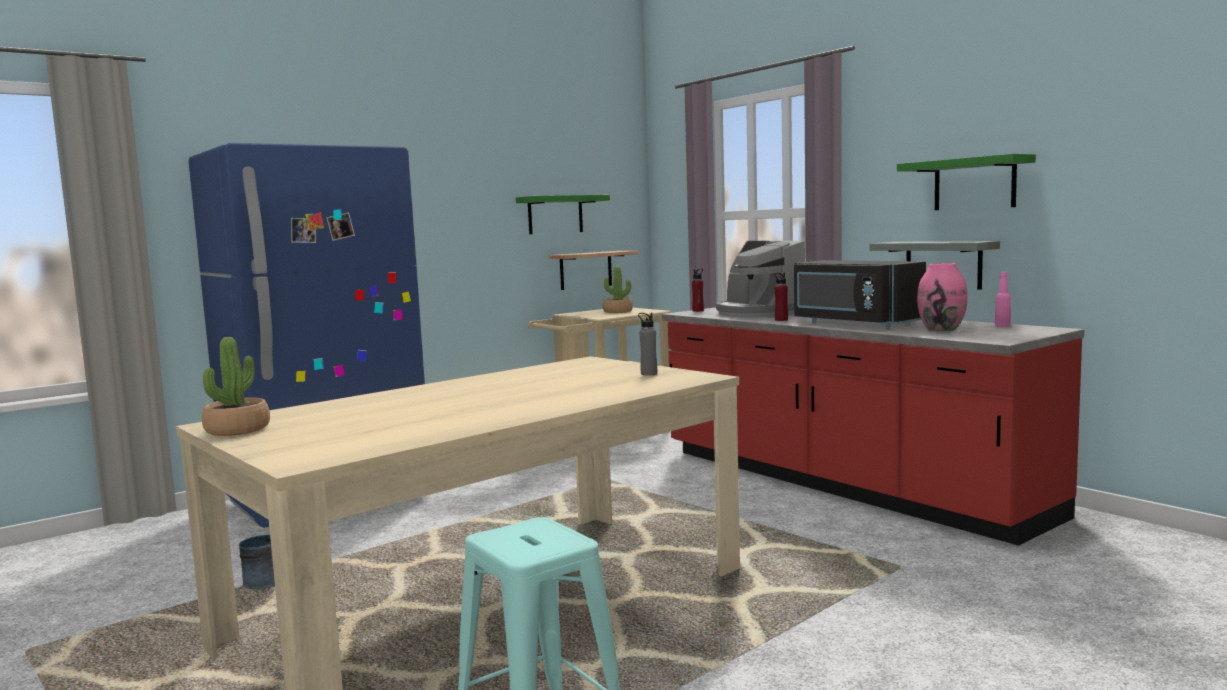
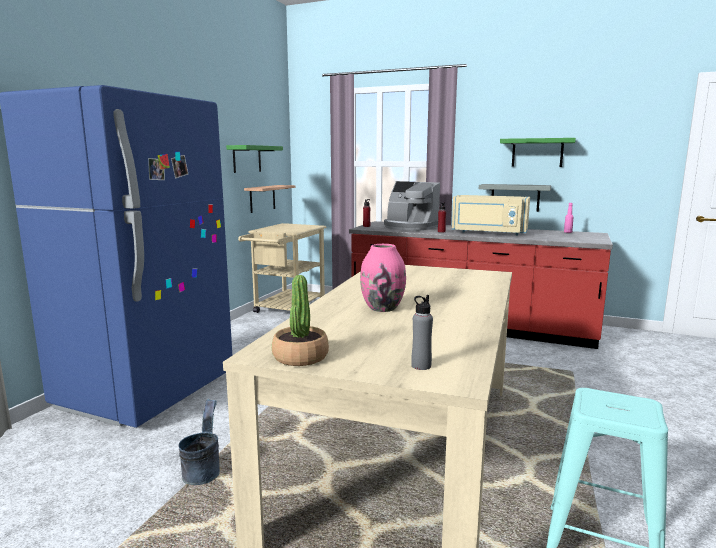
camera: 30 degrees left, 5 degrees up
(617, 312) = (292, 227): potted plant -> none
(648, 374) = (455, 274): grey bottle -> grey bottle (421, 366)
(853, 323) = (489, 232): black microwave -> beige microwave
(942, 329) = (548, 235): pink vase -> pink vase (383, 308)

